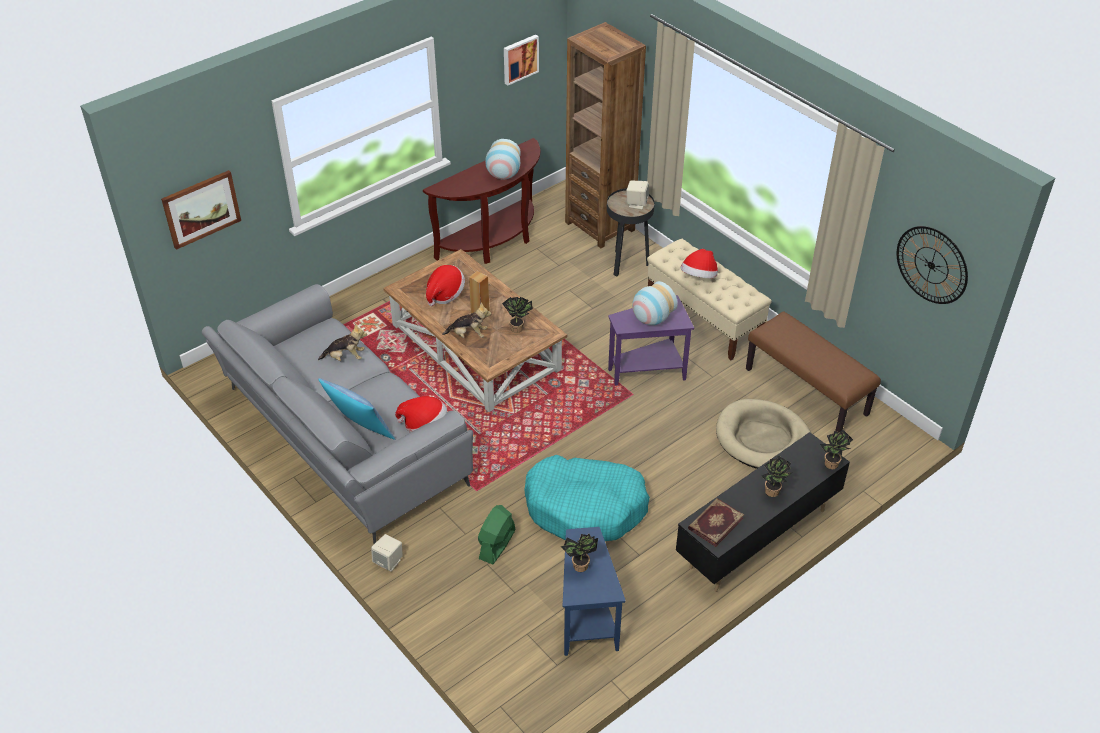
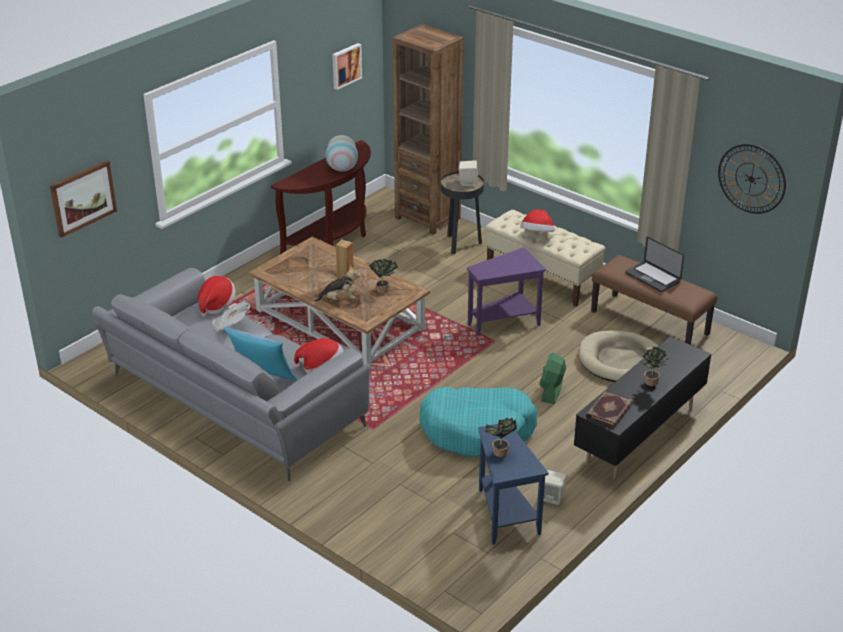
camera: 10 degrees left, 10 degrees down
(345, 357) = (231, 325): plush toy -> newspaper
(388, 562) = (306, 493): beige speaker -> beige speaker (552, 497)
(445, 294) = (308, 271): hat -> hat (216, 305)
(497, 544) = (404, 468): green fan -> green fan (551, 391)
(651, 319) = (506, 266): vase -> none
(812, 348) = (652, 277): none -> laptop
(831, 465) = (697, 358): potted plant -> none

